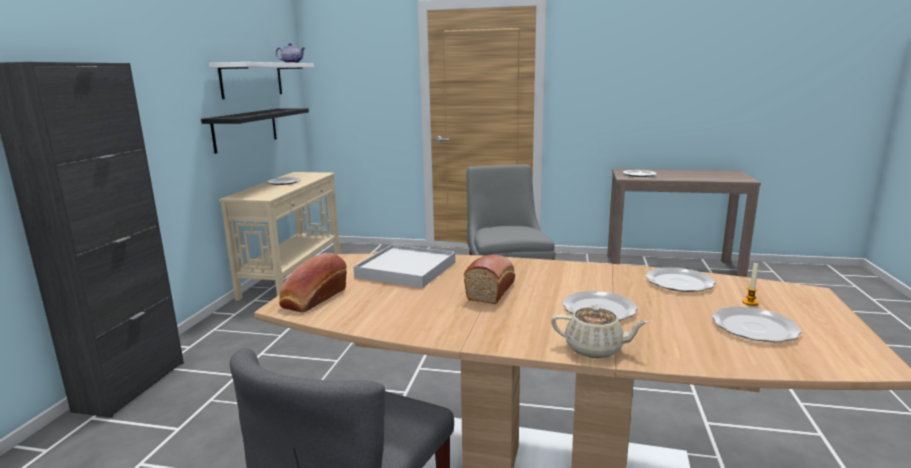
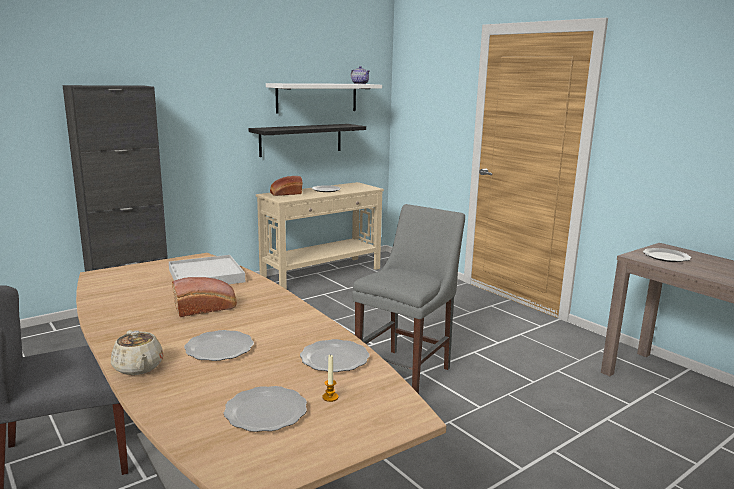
camera: 40 degrees right, 0 degrees up
(313, 299) = (117, 275): bread -> bread (285, 193)

